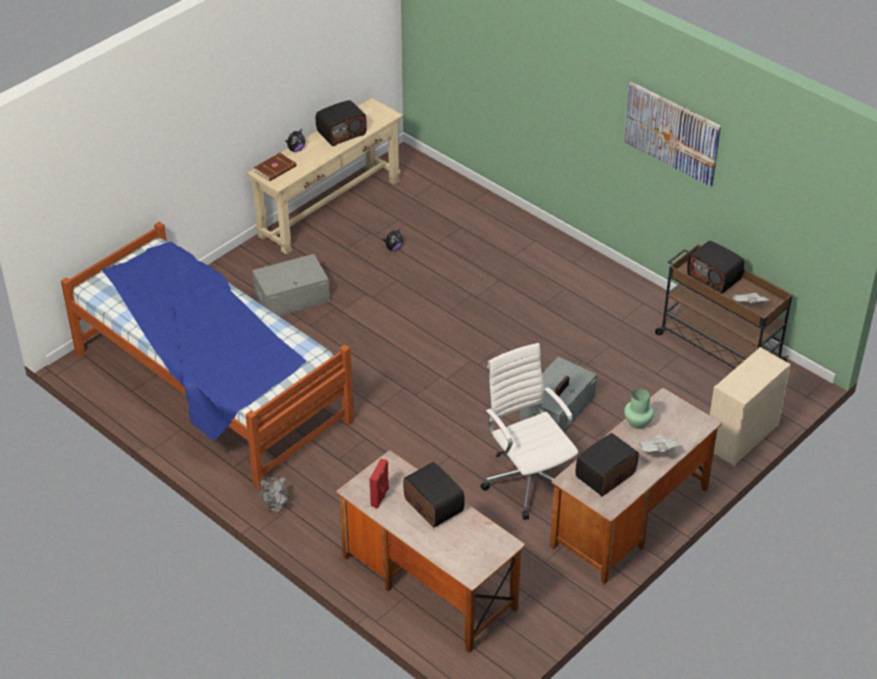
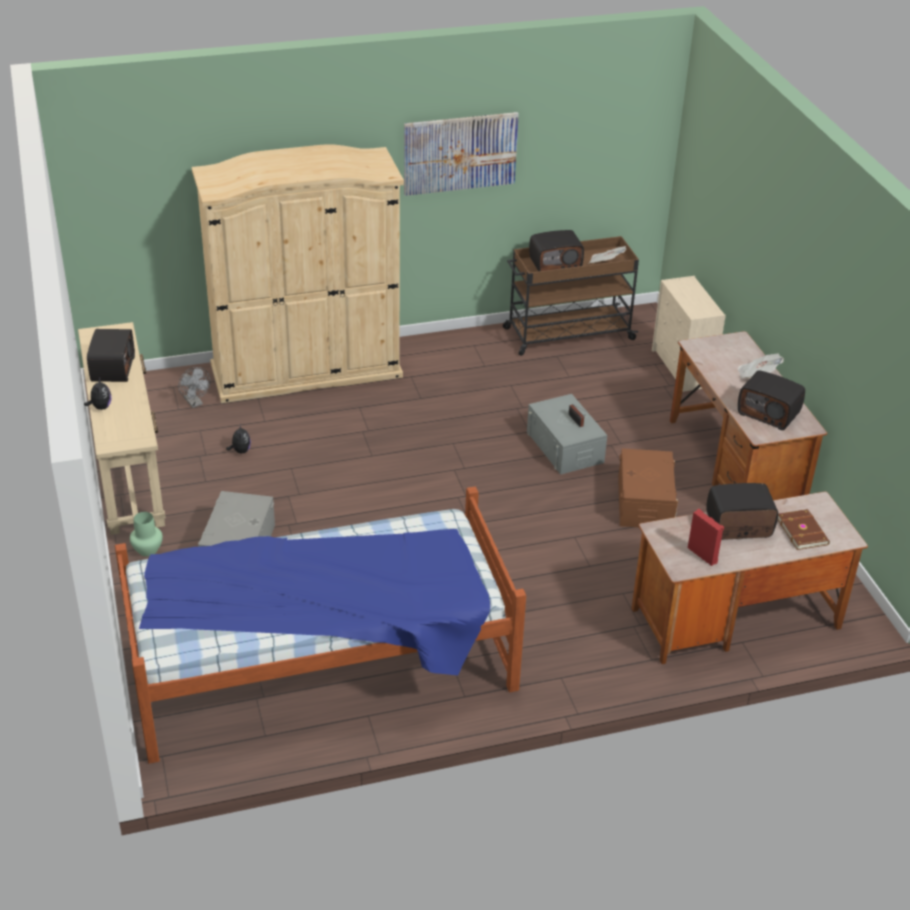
camera: 60 degrees left, 5 degrees down
(275, 169) = (116, 432): brown book -> brown book (803, 531)
(277, 507) = (552, 685): grey fan -> grey fan (195, 403)
(517, 233) = (306, 370): none -> beige wardrobe
(528, 480) = (644, 502): white office chair -> brown storage box
(606, 476) = (769, 413): radio -> radio turned 45 degrees counterclockwise
(637, 423) = (713, 370): green vase -> green vase (148, 550)

